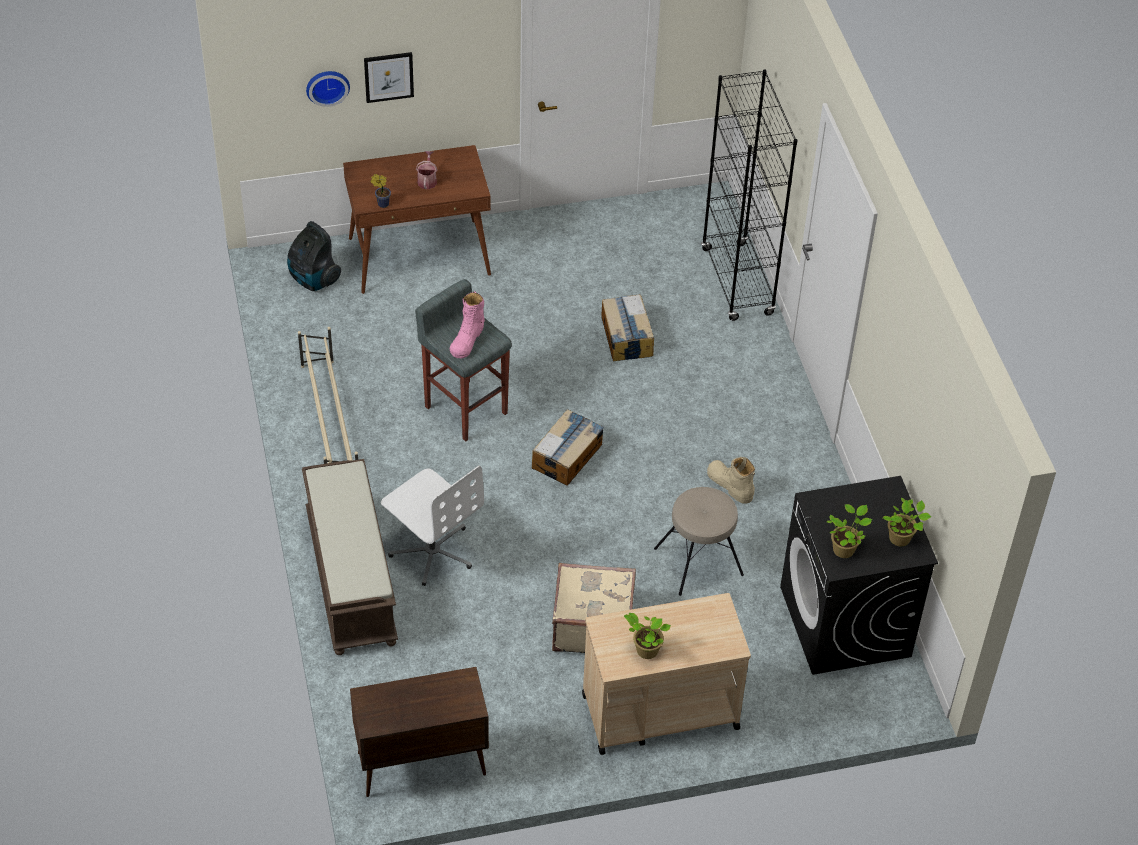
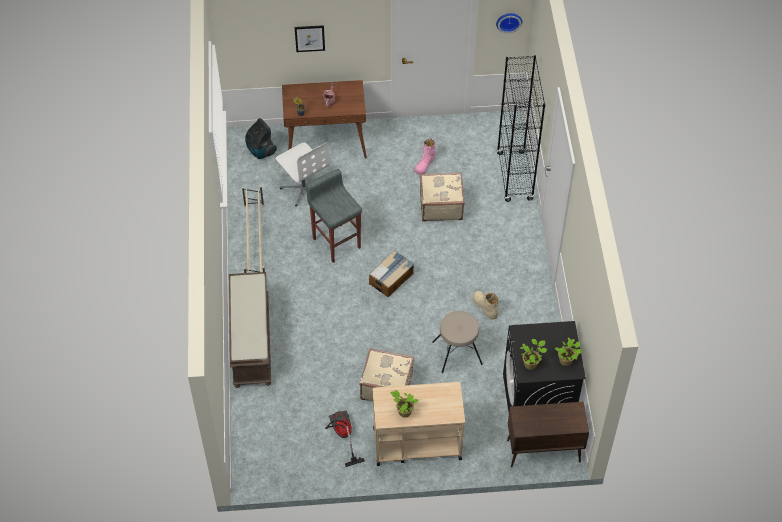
camera: 10 degrees right, 5 degrees up
(327, 86) = (272, 41): wall clock -> wall clock (508, 21)
(420, 764) = (272, 459): brown cabinet -> brown cabinet (542, 451)
(432, 551) = (301, 329): white office chair -> white office chair (304, 188)
(467, 339) = (335, 205): pink boot -> pink boot (425, 164)
(532, 714) = (342, 436): none -> vacuum cleaner
(626, 337) = (440, 206): cardboard box -> beige suitcase

